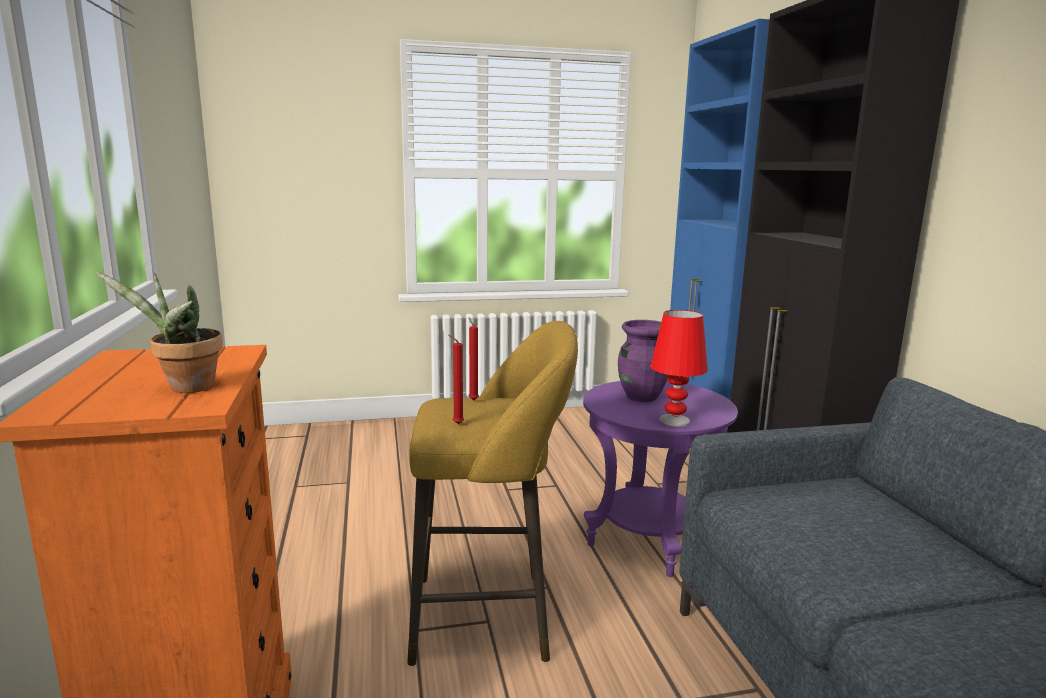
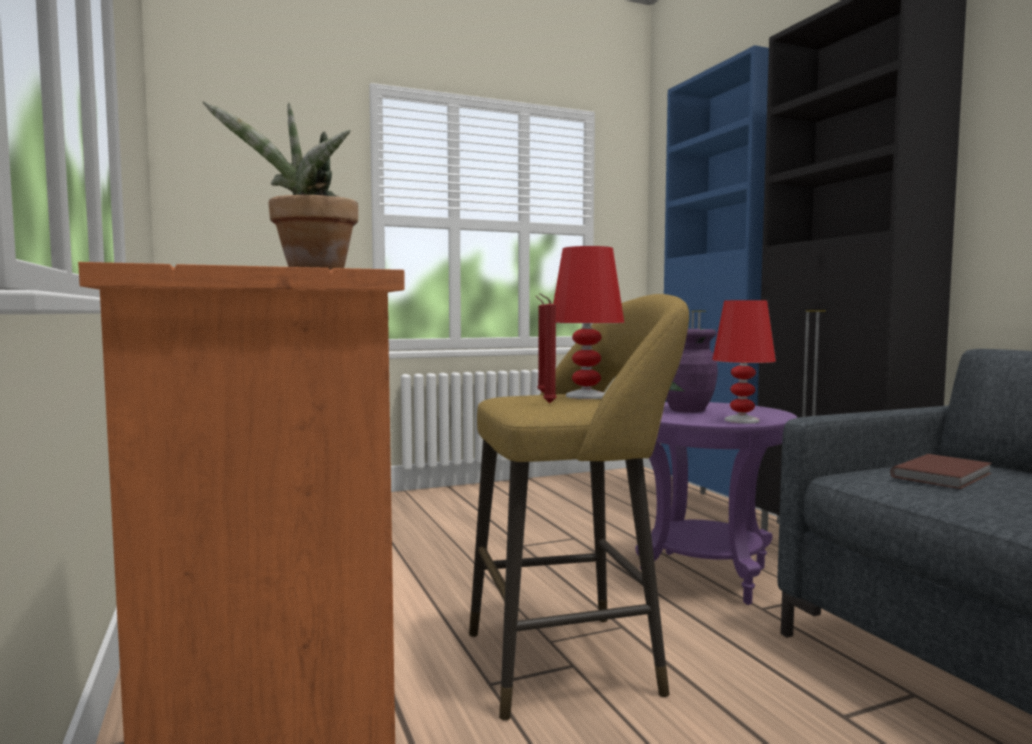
camera: 10 degrees left, 10 degrees down
(500, 412) = (585, 396): none -> red table lamp
(818, 509) = (944, 475): none -> brown book

